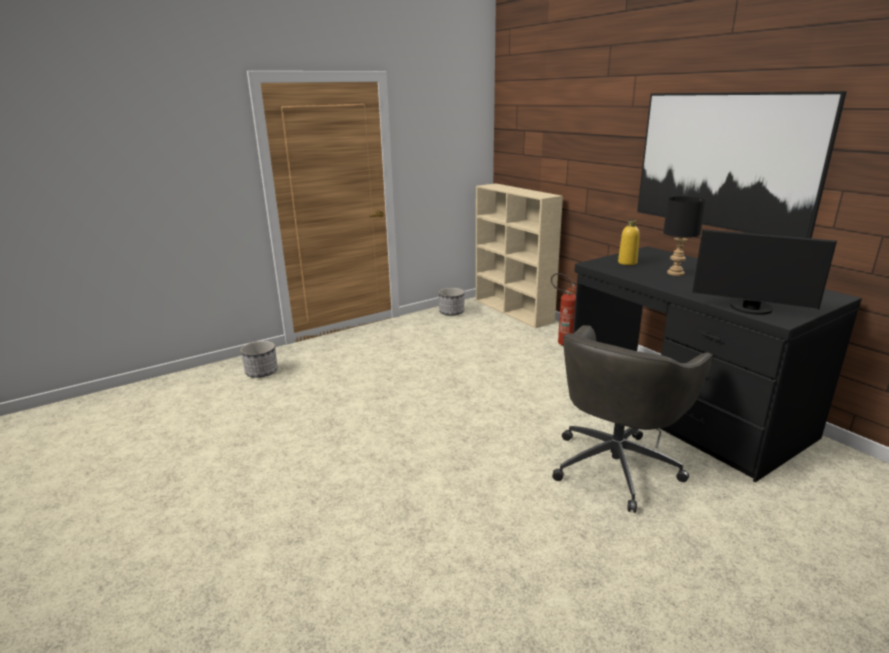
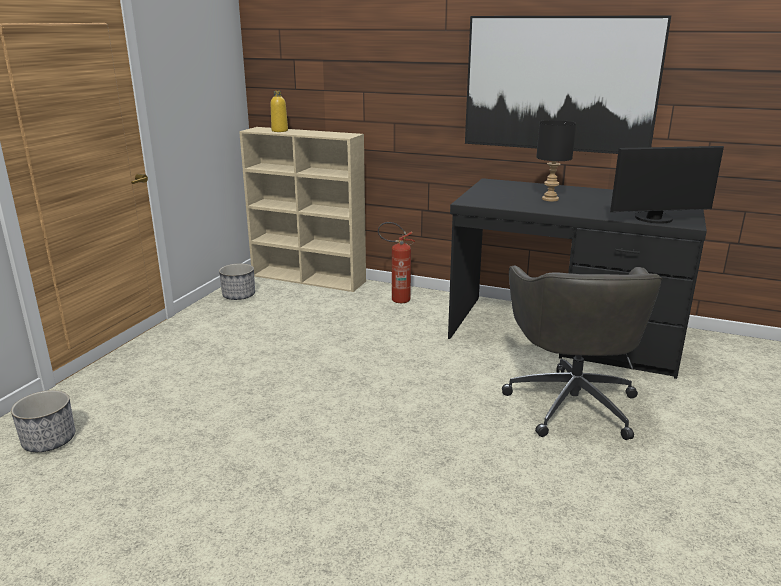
camera: 35 degrees left, 0 degrees up
(627, 263) = (495, 196): yellow bottle -> yellow bottle (279, 131)

